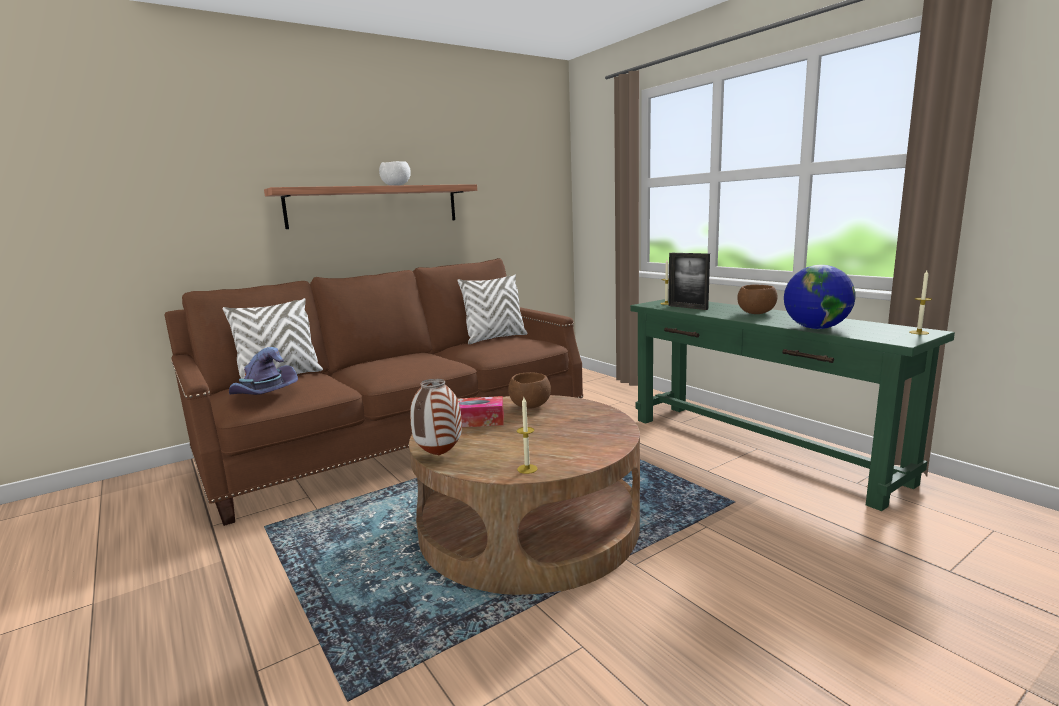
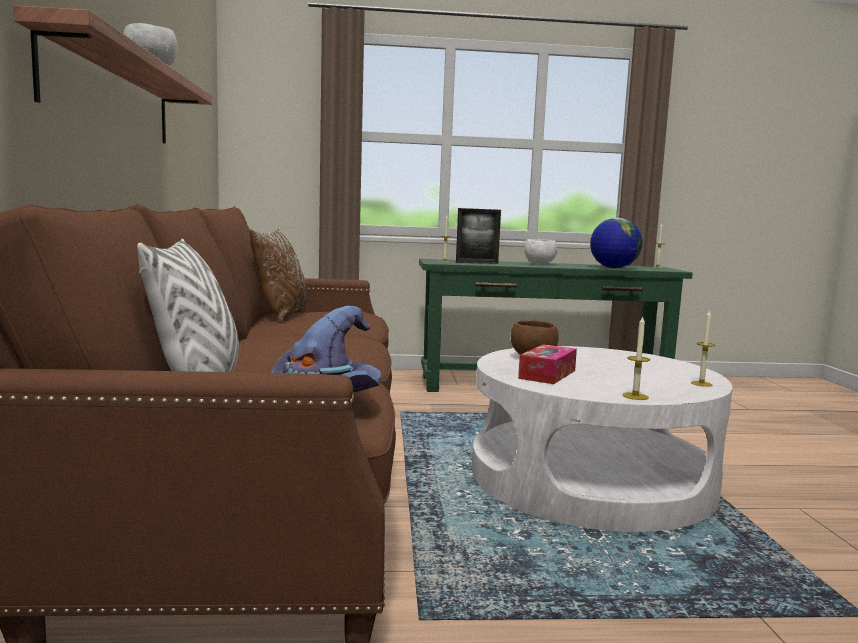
camera: 60 degrees left, 5 degrees down
(439, 455) = (635, 396): vase -> candle
(495, 338) = (282, 315): white pillow -> brown pillow
(528, 524) = (590, 476): brown coffee table -> white coffee table
(755, 313) = (539, 264): brown bowl -> white bowl

